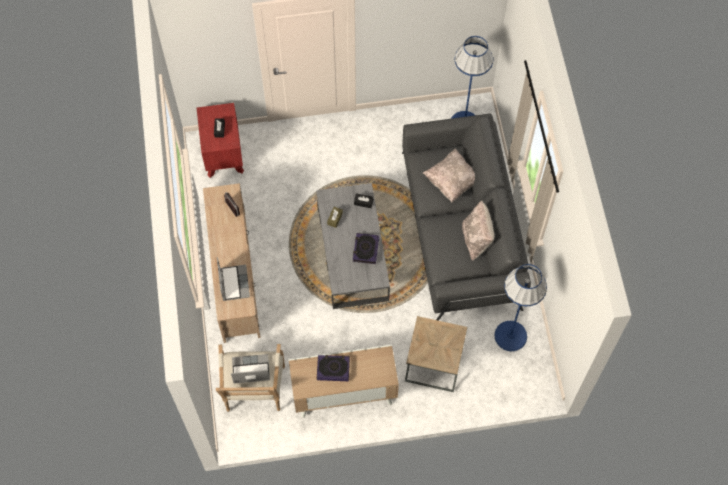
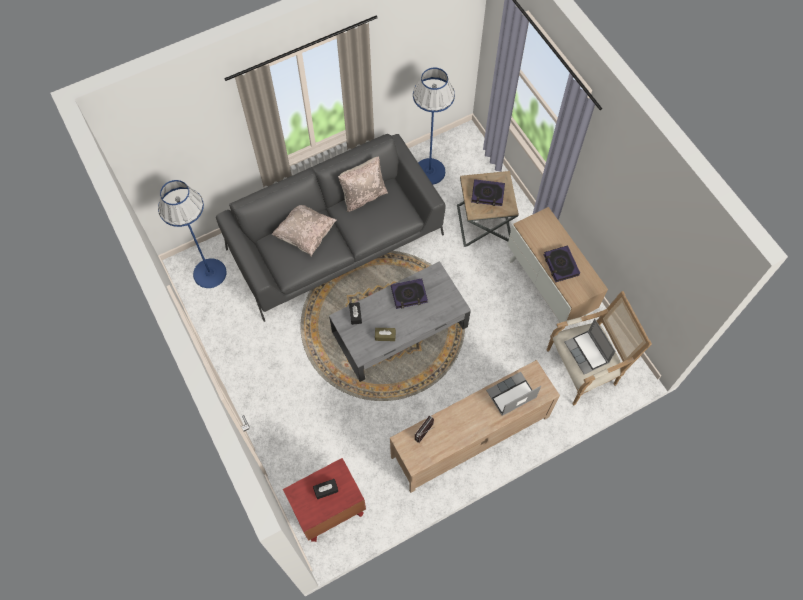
camera: 110 degrees left, 0 degrees up
(437, 343) = (487, 194): none -> book

